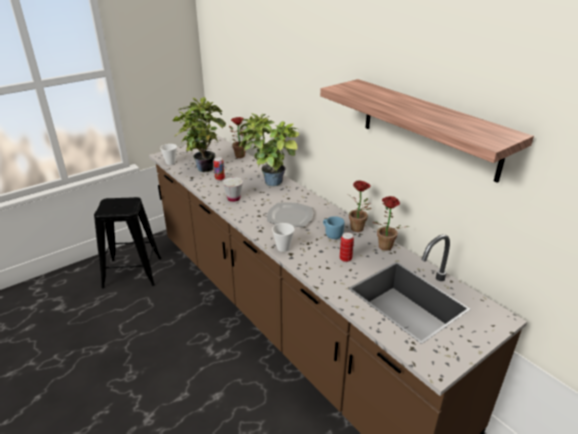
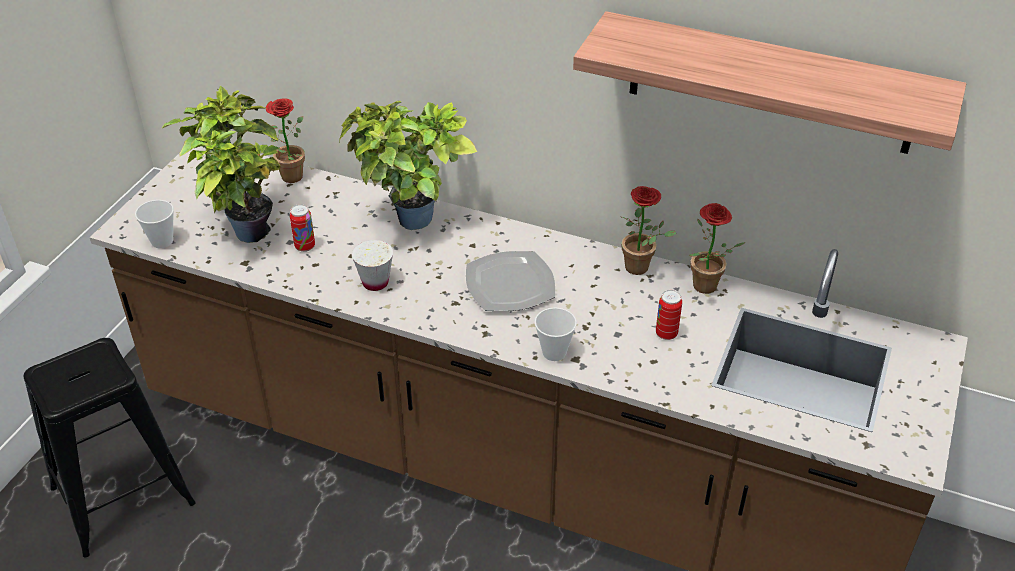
camera: 30 degrees left, 10 degrees up
(332, 234) = (607, 293): blue mug -> none

